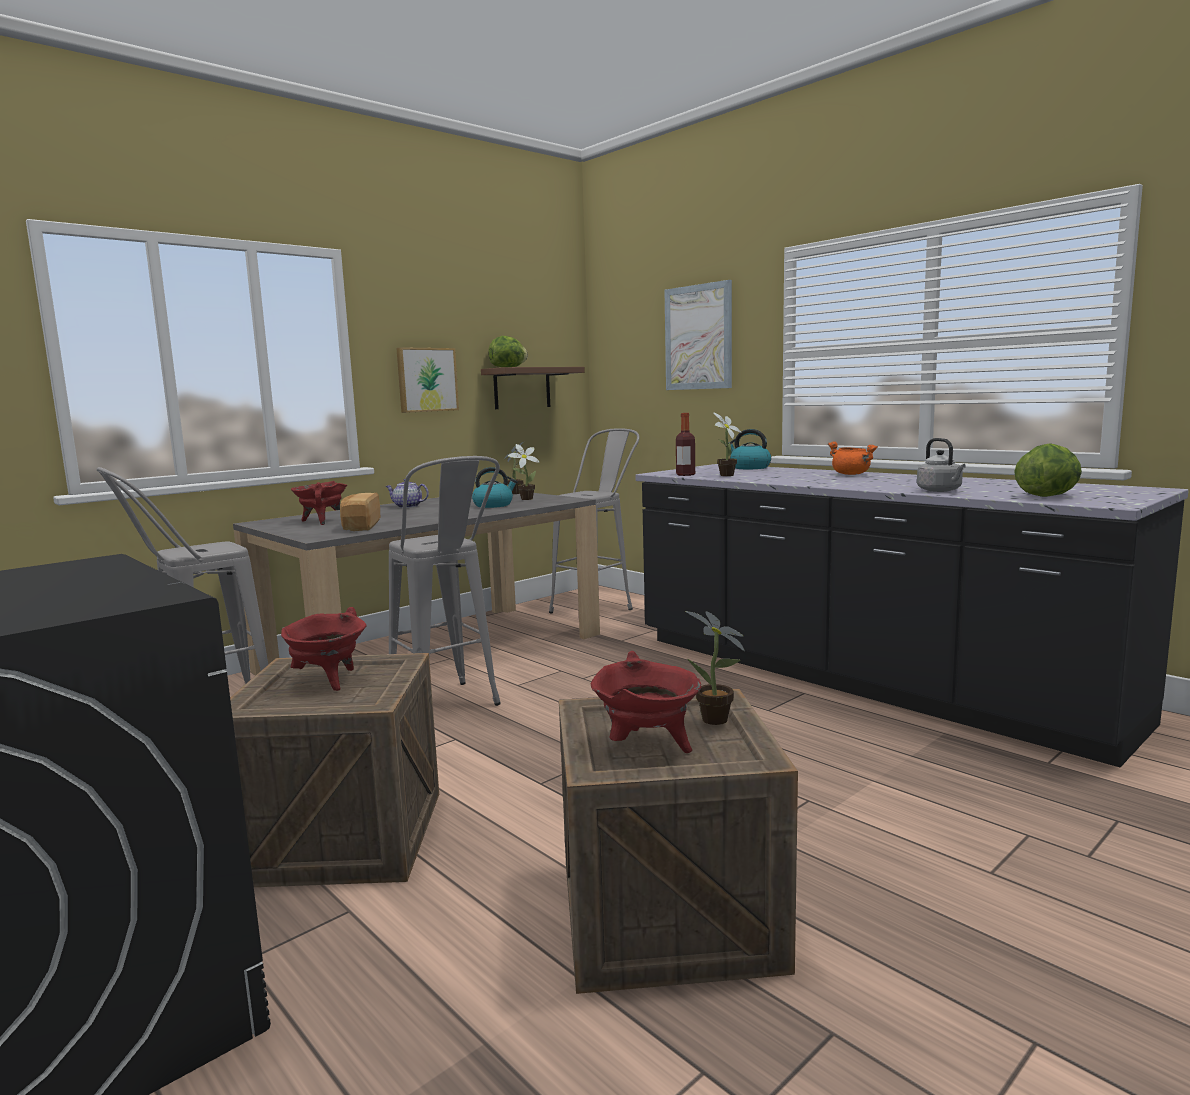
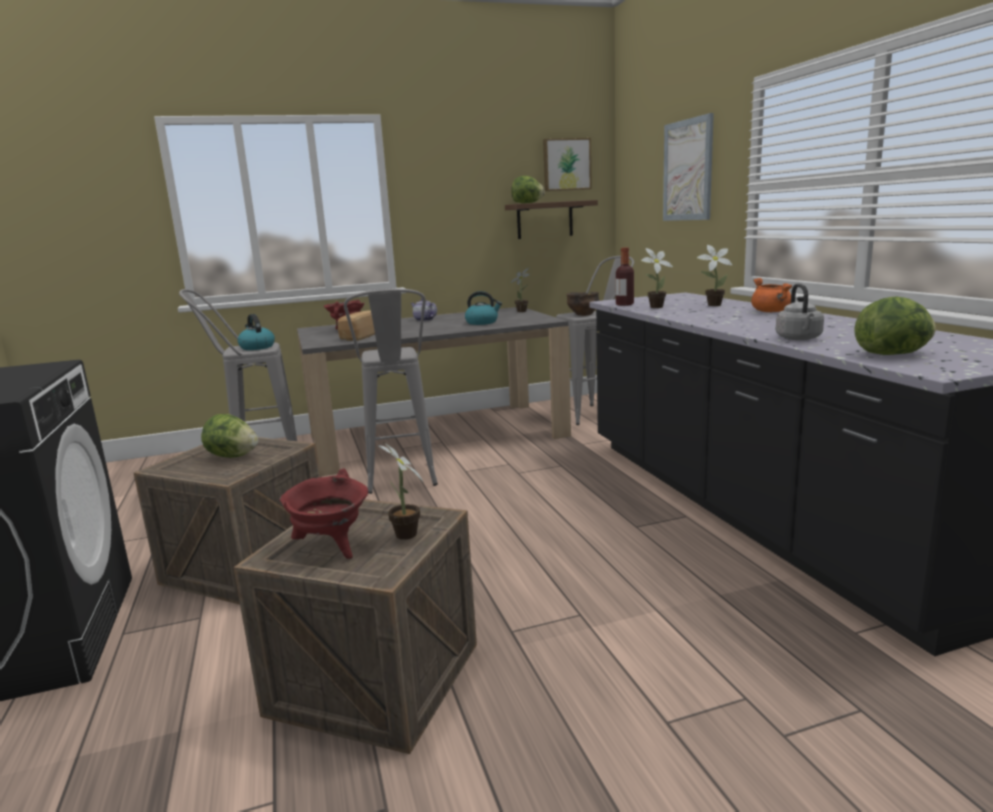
camera: 25 degrees right, 5 degrees up
(328, 681) = (232, 456): red cooking pot -> lettuce
(426, 380) = (454, 216): picture -> picture (566, 164)
(524, 499) = (516, 317): potted plant -> potted plant (712, 305)
(587, 494) = (583, 314): none -> bowl
(749, 467) = (700, 298): kettle -> kettle (257, 347)

